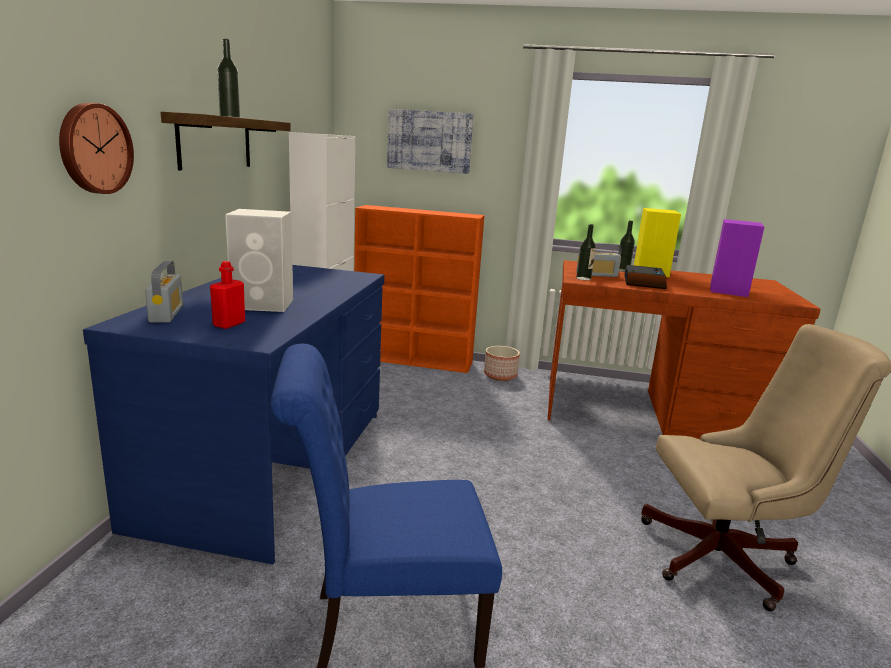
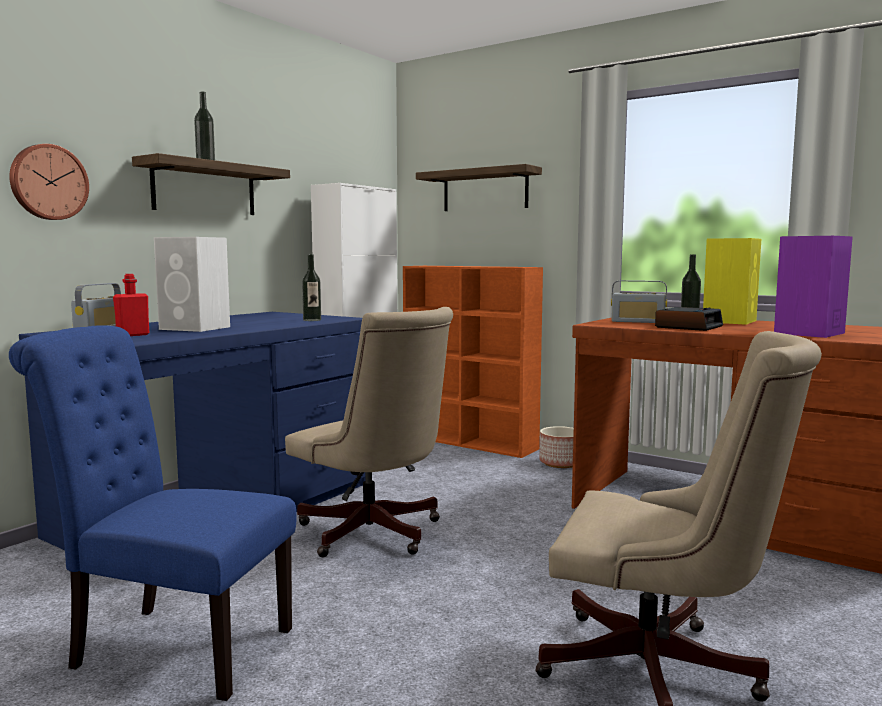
camera: 25 degrees right, 10 degrees down
(429, 141) = (485, 190): picture -> shelf
(433, 471) = (374, 535): none -> beige office chair
(583, 278) = (609, 323): bottle -> bottle (312, 320)

